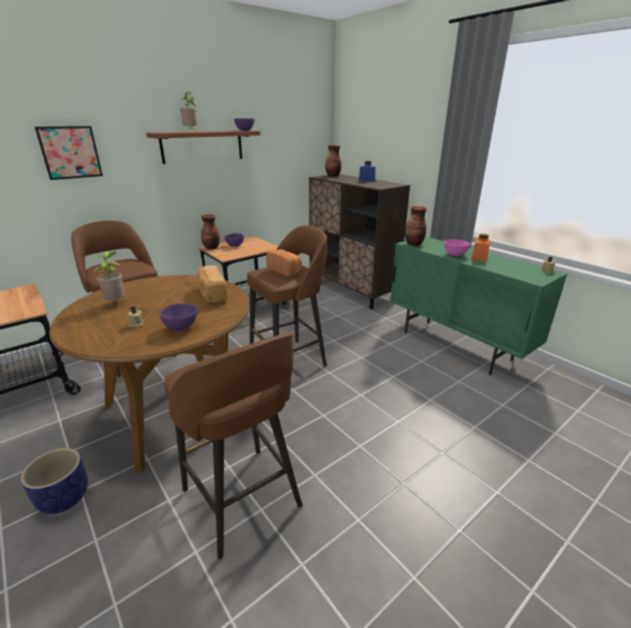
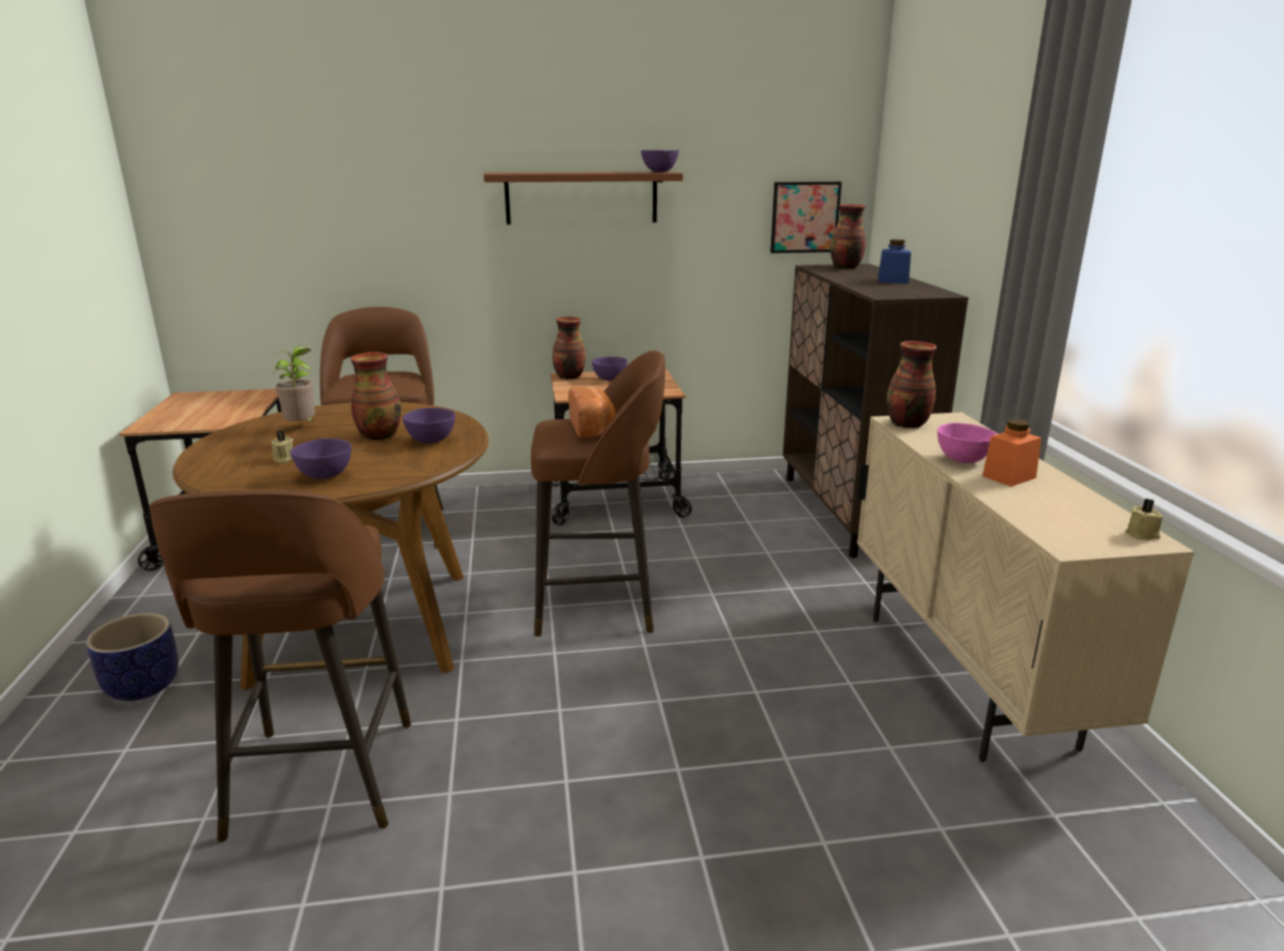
camera: 30 degrees right, 5 degrees down
(70, 152) = (366, 200): picture -> picture (805, 217)
(175, 297) = (379, 435): none -> vase
(191, 131) = (557, 172): potted plant -> none
(212, 294) = (432, 441): bread -> purple bowl
(455, 346) = (965, 678): green cabinet -> beige cabinet

